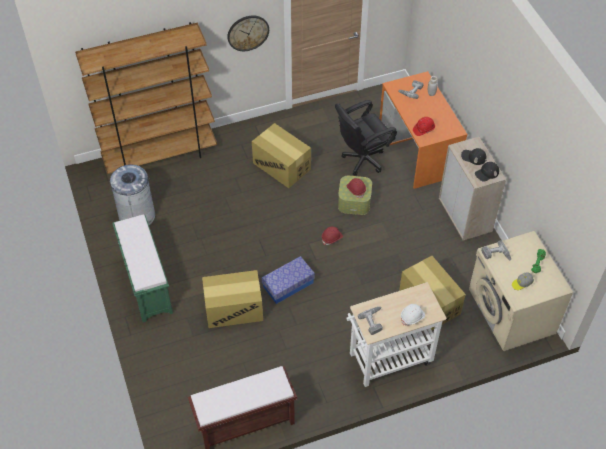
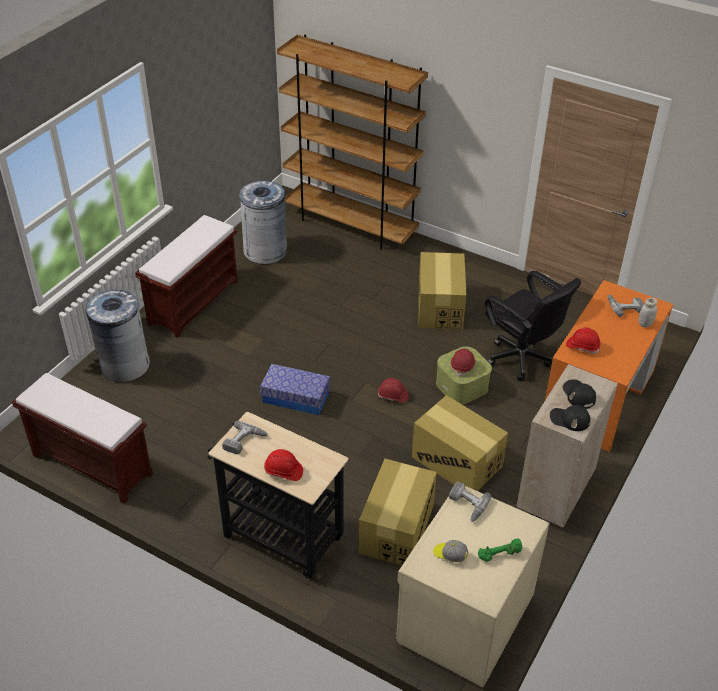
camera: 50 degrees right, 10 degrees down
(146, 284) = (194, 301): green bench -> brown bench
(170, 357) = (124, 365): none -> grey trash can
(234, 309) = (225, 375): cardboard box -> cardboard box (457, 462)
(248, 32) = (488, 126): wall clock -> none
(361, 162) = (522, 361): black office chair -> black office chair turned 150 degrees counterclockwise
(389, 359) = (281, 537): white cart -> black cart
(412, 317) = (283, 471): white hard hat -> red hard hat

